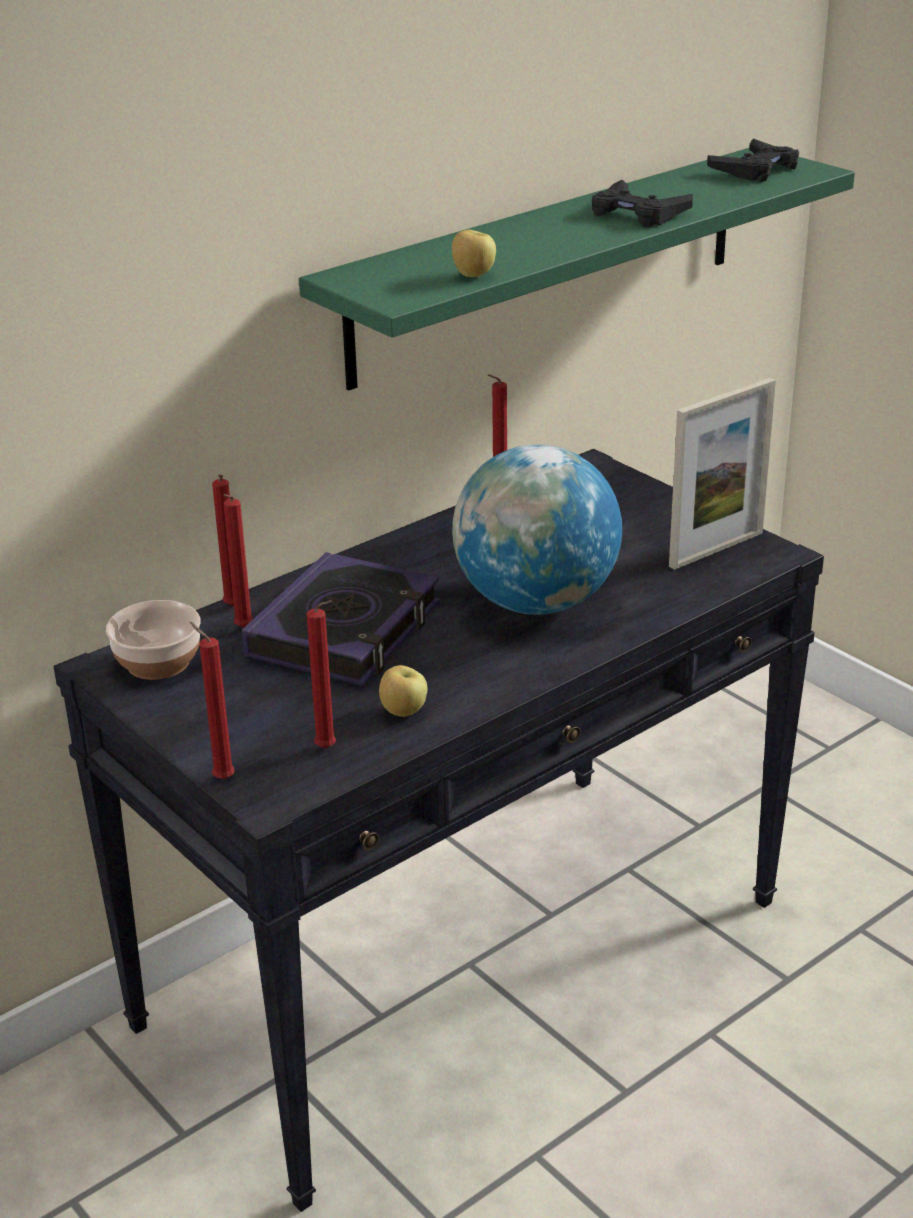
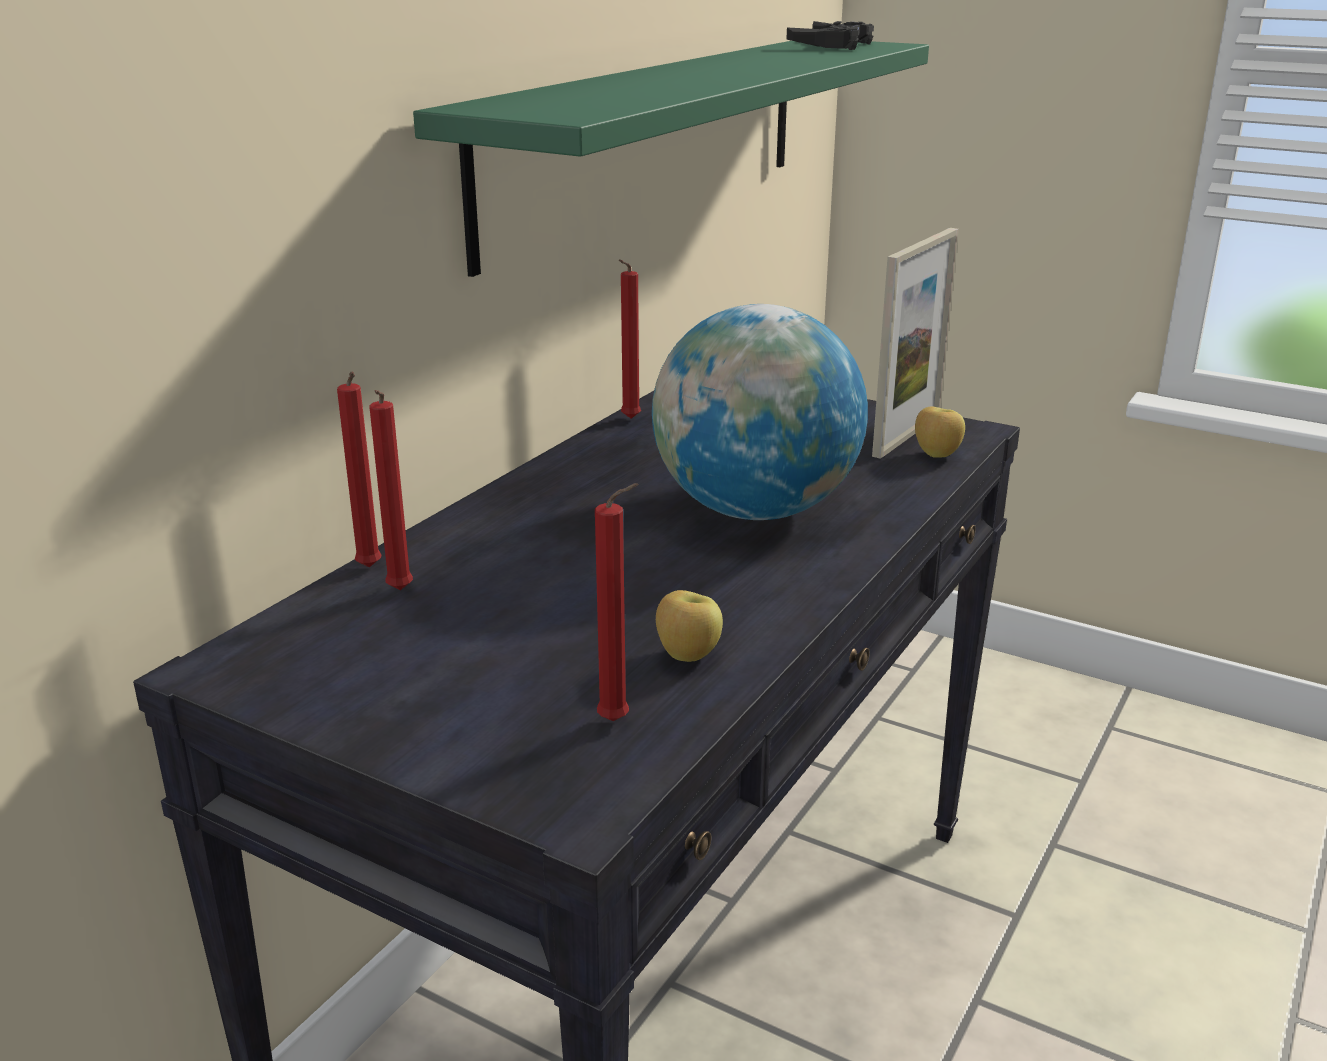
camera: 20 degrees left, 5 degrees down
(158, 663) = (298, 651): bowl -> none
(221, 778) = (483, 793): red candle -> none
(345, 631) = (541, 573): book -> none
(473, 275) = (639, 99): apple -> apple (936, 455)
(637, 213) = (759, 65): black game controller -> none

